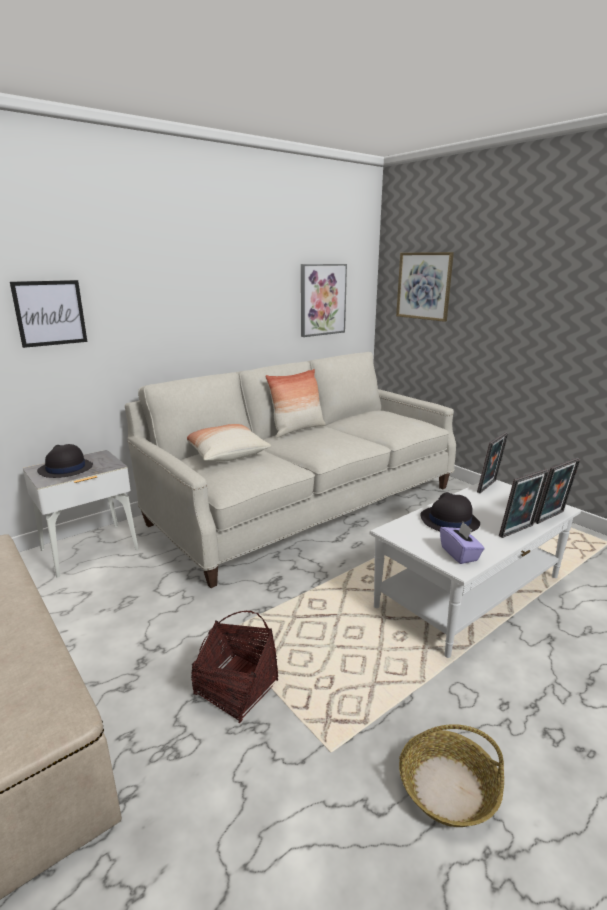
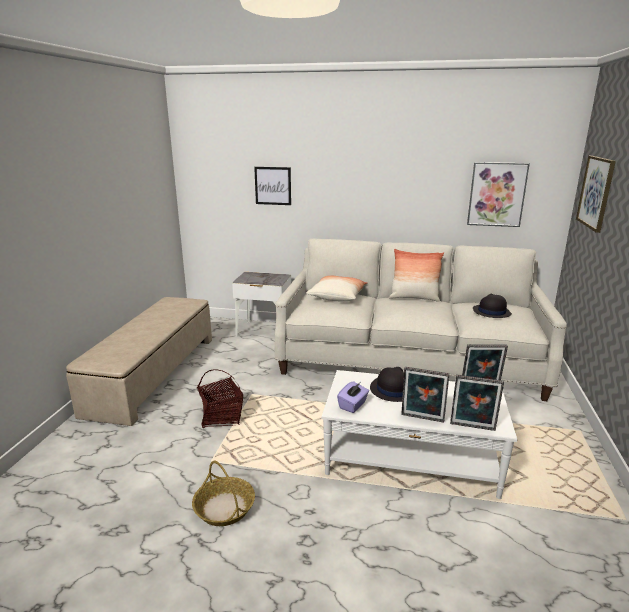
camera: 50 degrees right, 0 degrees up
(65, 469) = (257, 277): black hat -> black hat (491, 312)

